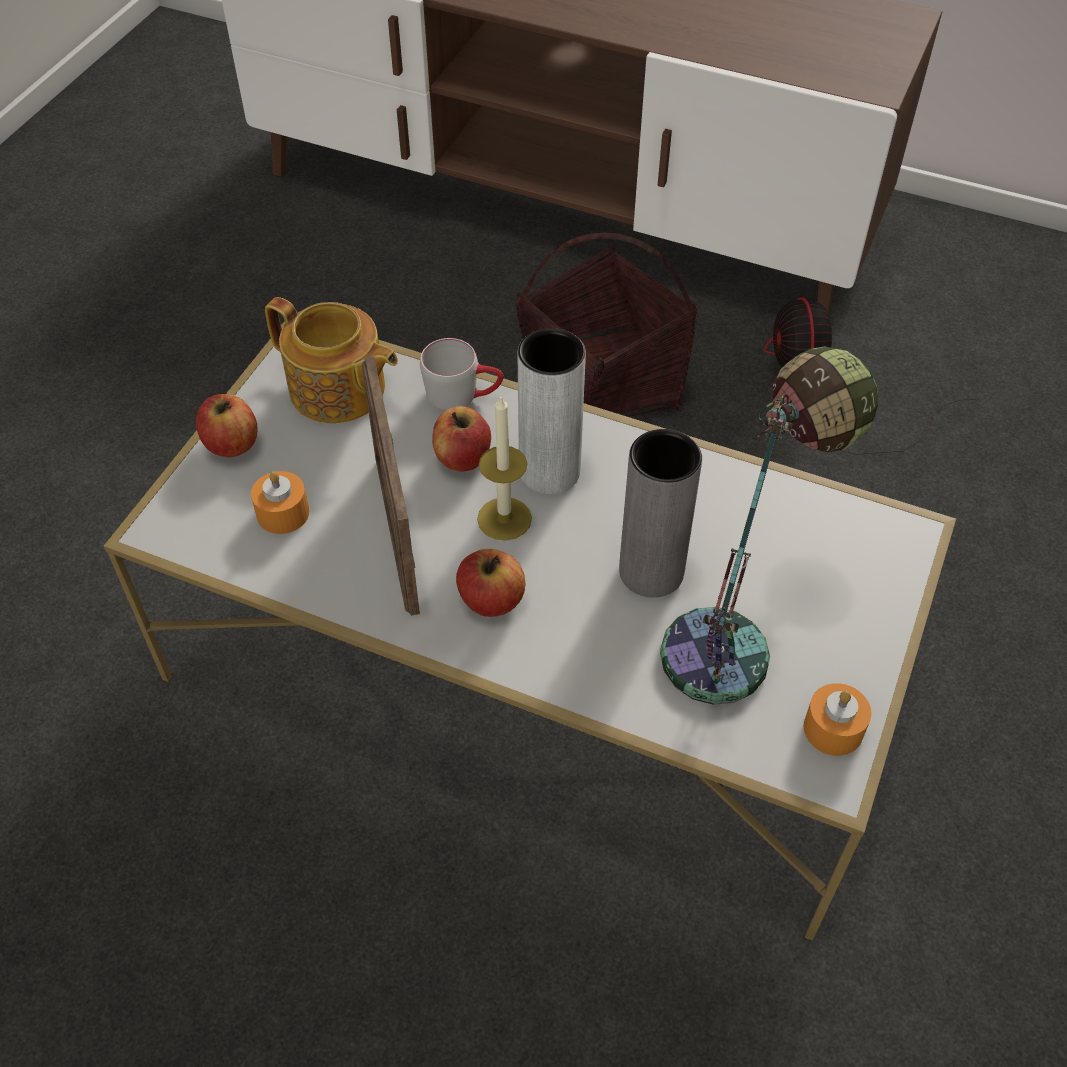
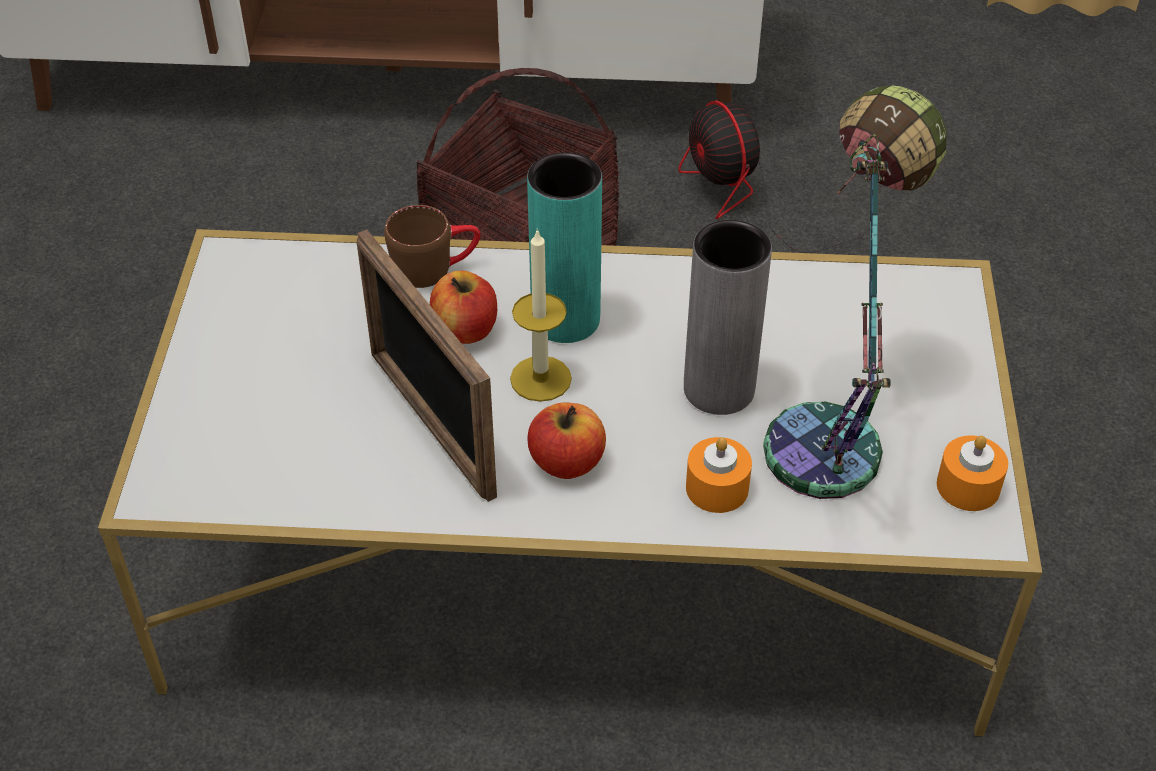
camera: 20 degrees left, 5 degrees down
(231, 444) = (196, 382): apple -> none
(283, 513) = (293, 437): orange candle -> orange candle (717, 488)
(338, 391) = (292, 297): teapot -> none
(463, 395) = (435, 267): grey mug -> brown mug
(549, 471) = (565, 320): grey vase -> turquoise vase

